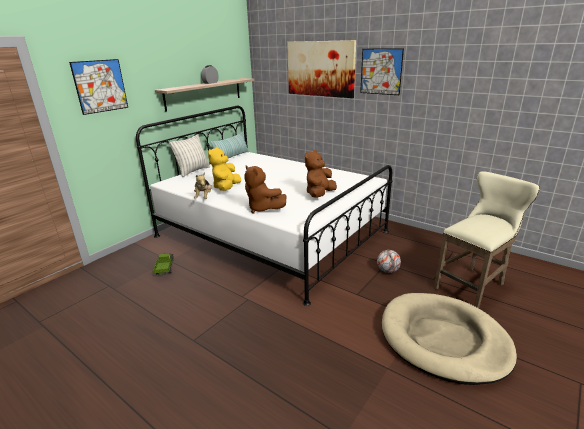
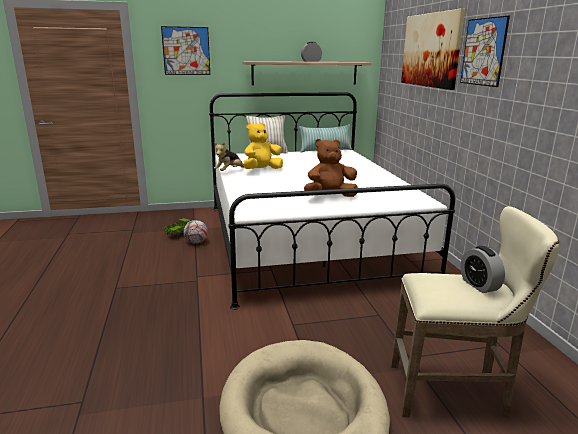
camera: 40 degrees right, 5 degrees down
(263, 209) = (251, 192): brown plush toy -> none
(387, 271) = (367, 322): football -> football (196, 242)
(489, 220) = (479, 285): none -> alarm clock

